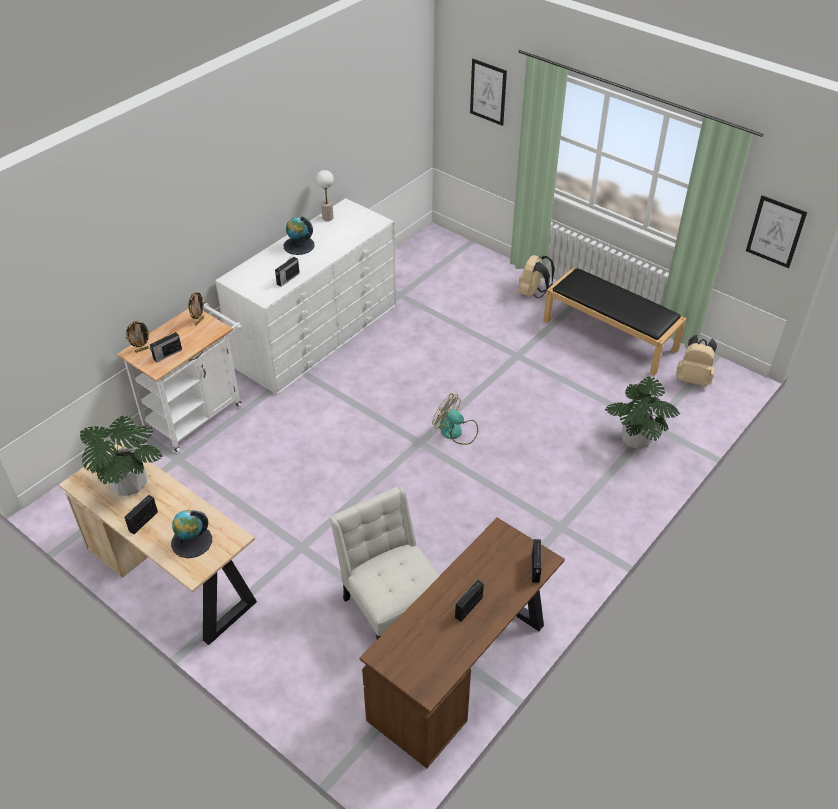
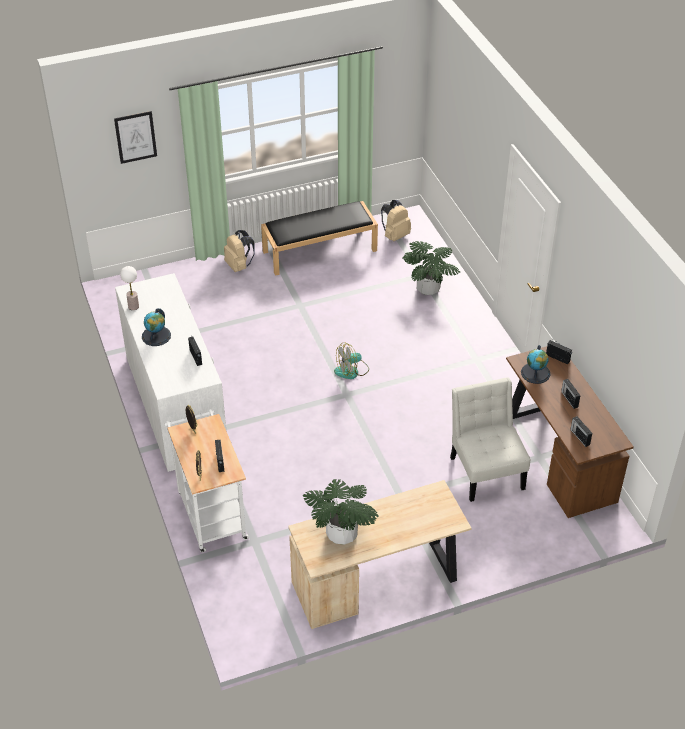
camera: 60 degrees left, 0 degrees up
(144, 521) = (387, 535): radio -> radio (579, 437)
(191, 541) = (426, 514): globe -> globe (535, 373)
(391, 605) = (485, 469): white chair -> white chair turned 75 degrees clockwise
(775, 231) = (400, 104): picture -> none

